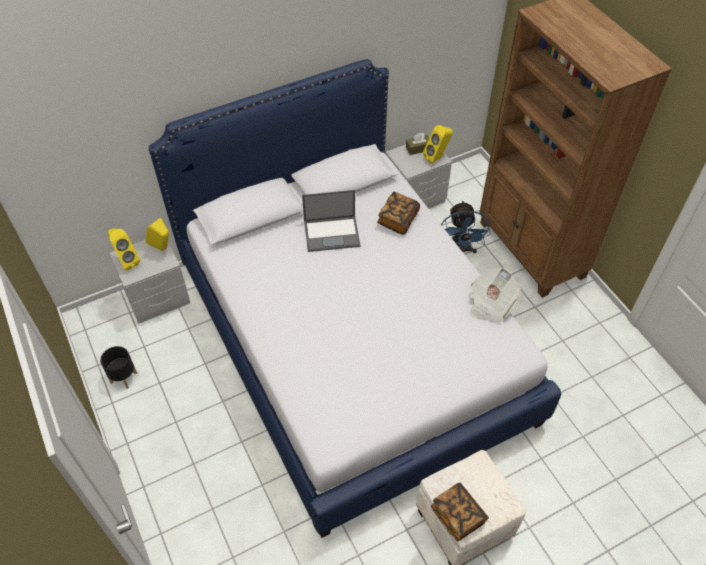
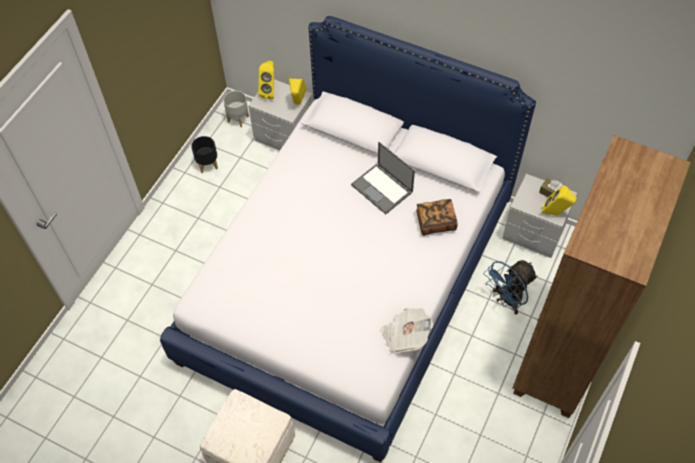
camera: 55 degrees right, 5 degrees up
(99, 322) = (238, 118): none -> grey planter
(458, 515) = (220, 428): book -> none

